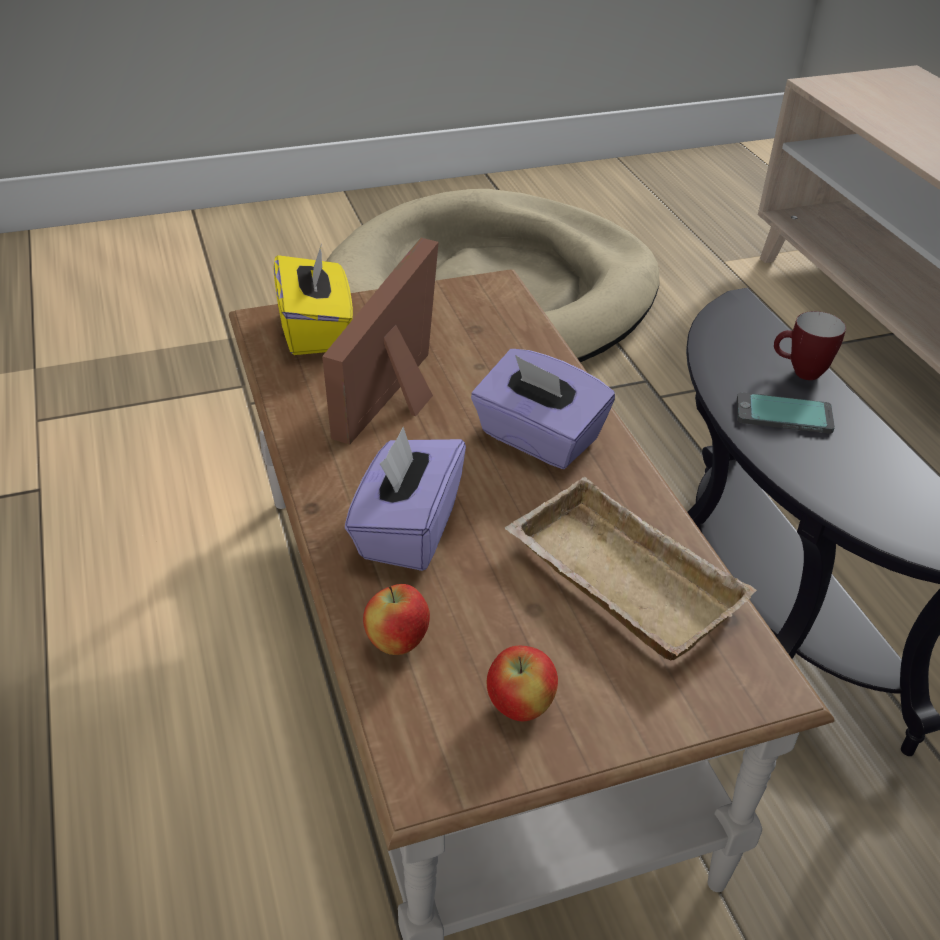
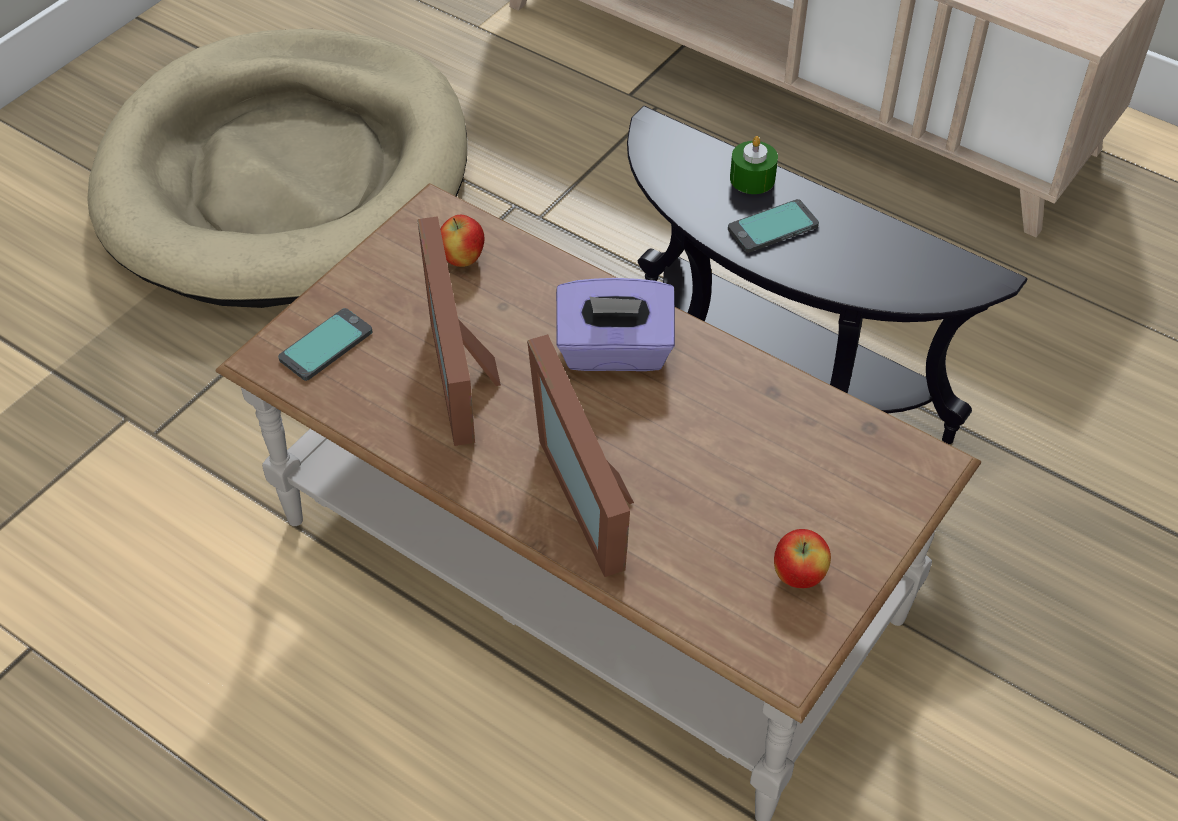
camera: 35 degrees left, 10 degrees up
(316, 330) = (325, 345): yellow tissue box -> phone
(397, 643) = (677, 583): apple -> apple (462, 259)
(407, 529) = (595, 490): purple tissue box -> picture frame
(615, 581) = (776, 443): beige tray -> none
(799, 373) = (752, 178): mug -> green candle

